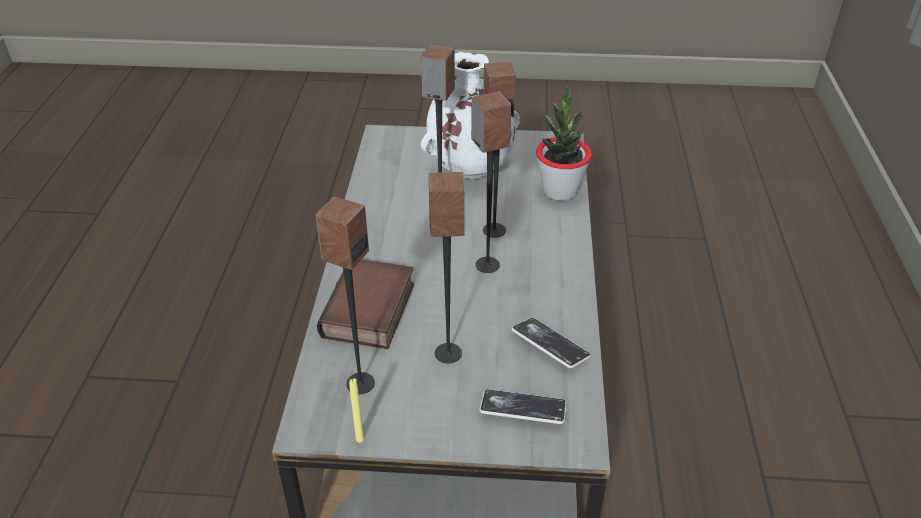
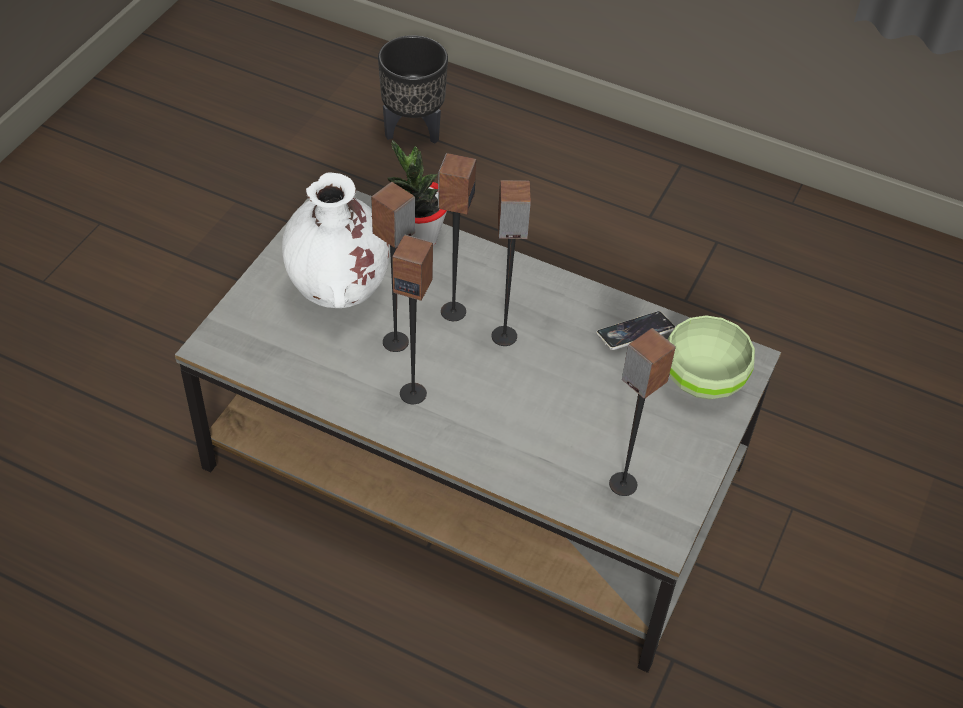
camera: 70 degrees left, 10 degrees up
(360, 439) = (690, 503): yellow candle -> none
(371, 312) = (528, 448): book -> none
(449, 353) = (612, 407): speaker -> speaker (413, 393)
(523, 410) = (701, 380): phone -> green bowl
(782, 232) = (414, 130): none -> black planter

